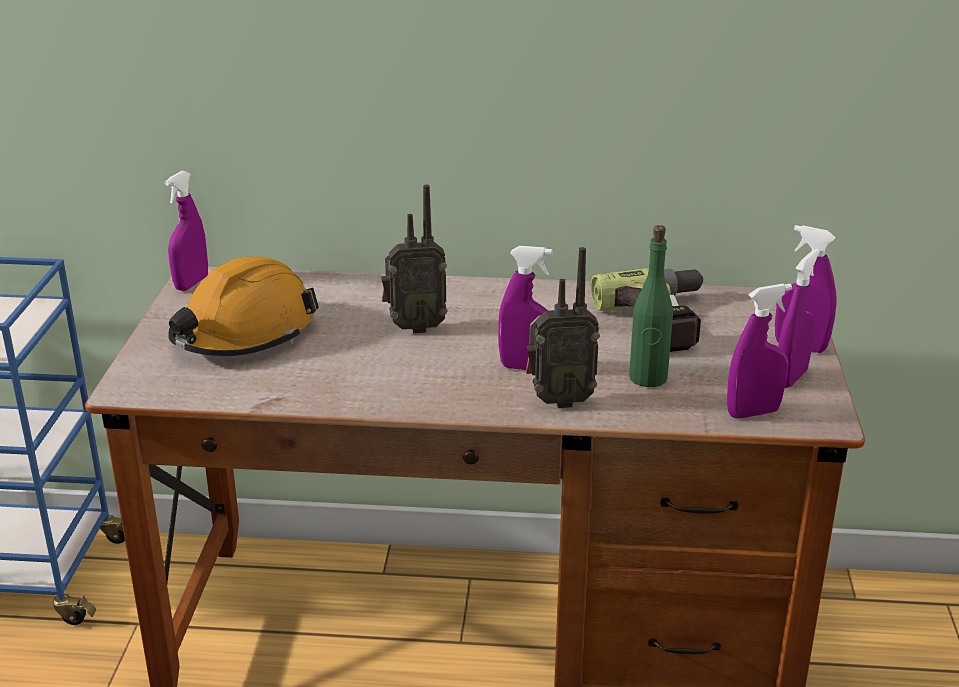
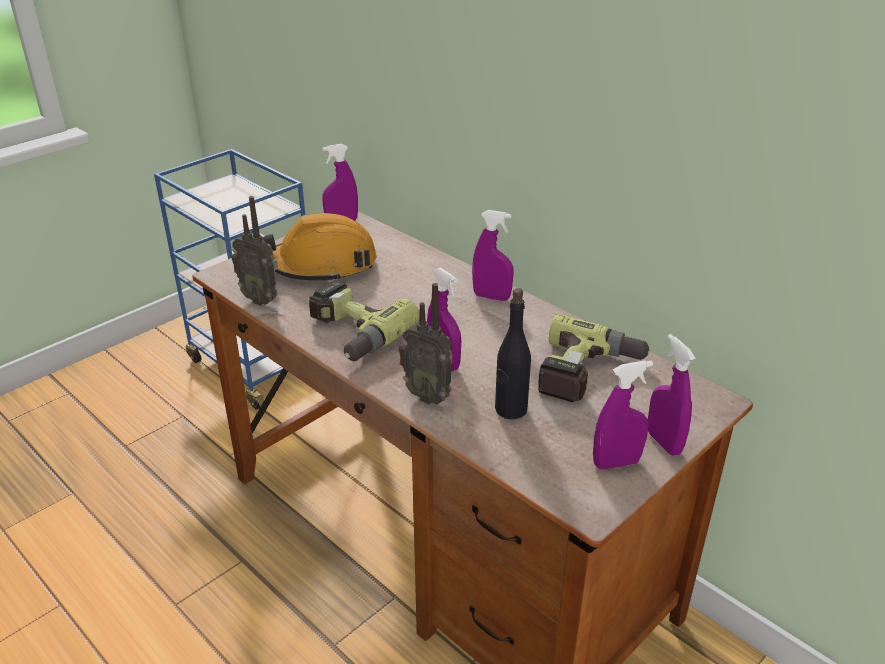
camera: 40 degrees right, 5 degrees up
(391, 383) = (351, 334): none -> power drill
(414, 327) = (418, 303): radio -> radio (261, 299)
(648, 378) = (510, 409): green bottle -> black bottle
(753, 412) = (545, 474): purple spray bottle -> purple spray bottle (491, 297)

